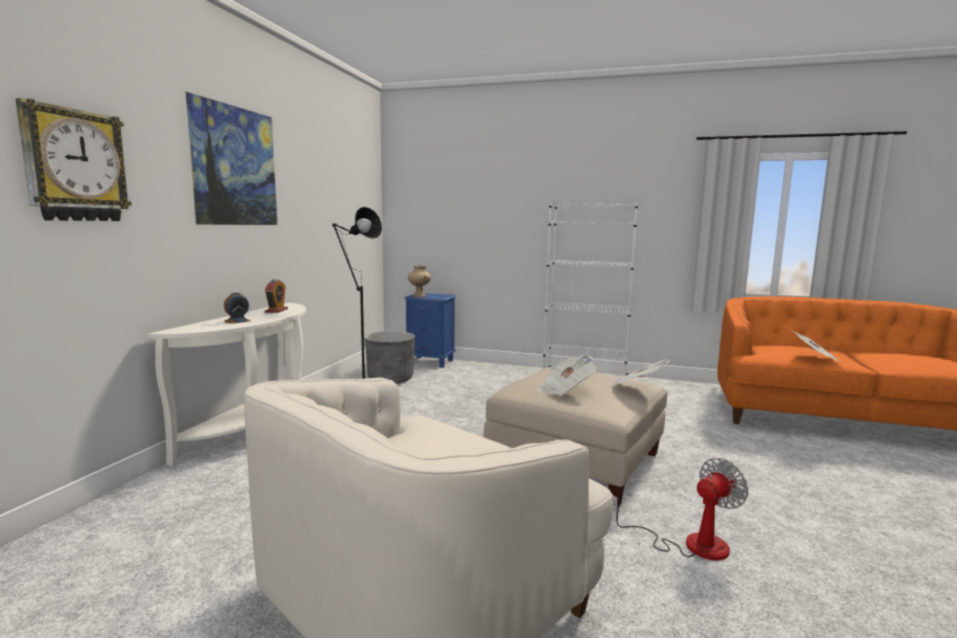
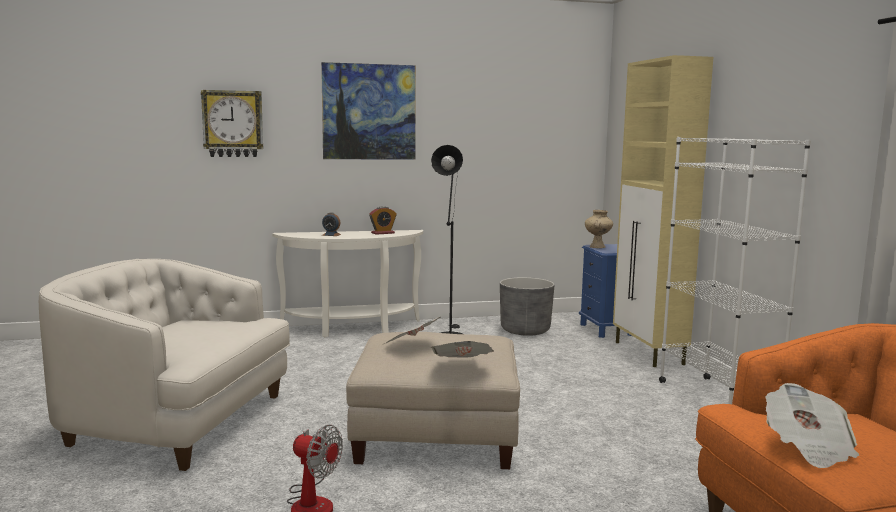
camera: 60 degrees right, 0 degrees up
(491, 367) = (649, 353): none -> beige cabinet

